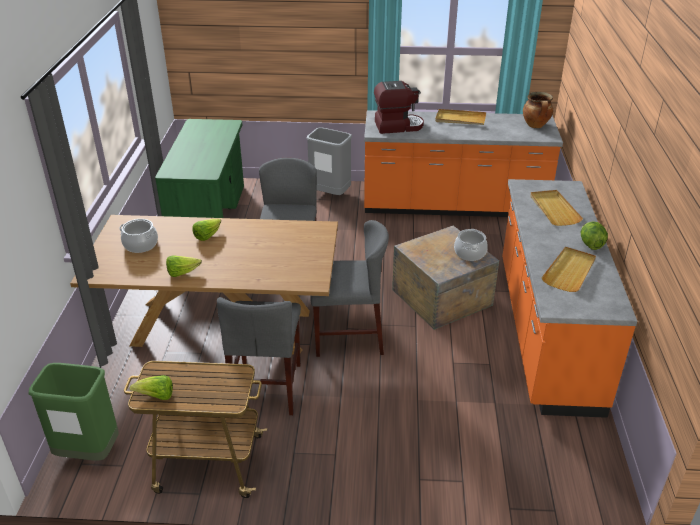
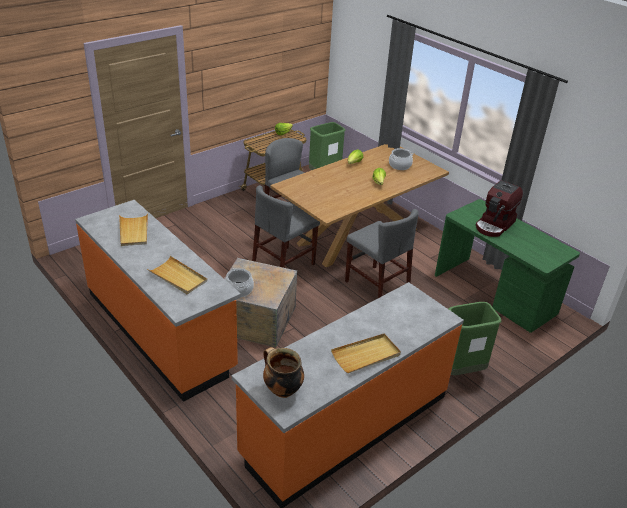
camera: 135 degrees right, 0 degrees up
(330, 194) = (461, 370): grey trash can -> green trash can
(398, 126) = (405, 311): coffee machine -> coffee machine (495, 225)
(590, 244) = (130, 257): lettuce -> none

